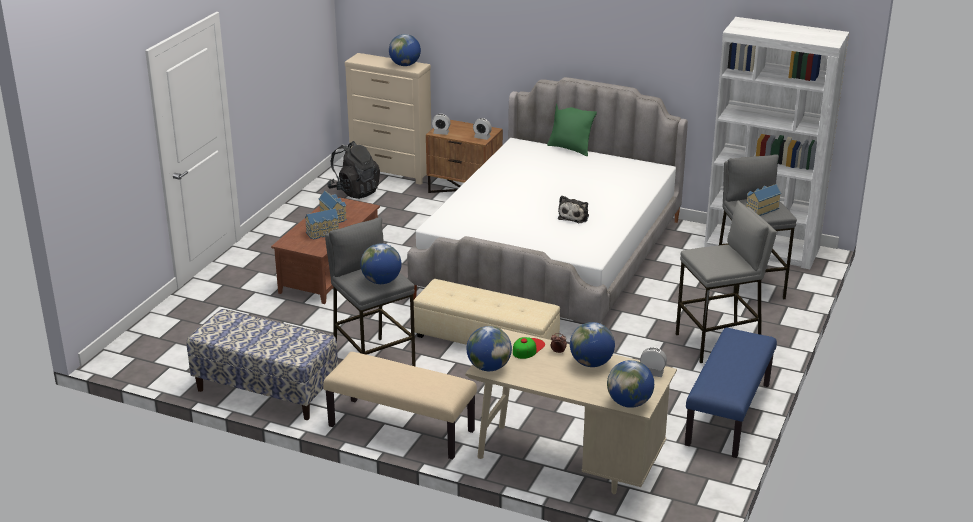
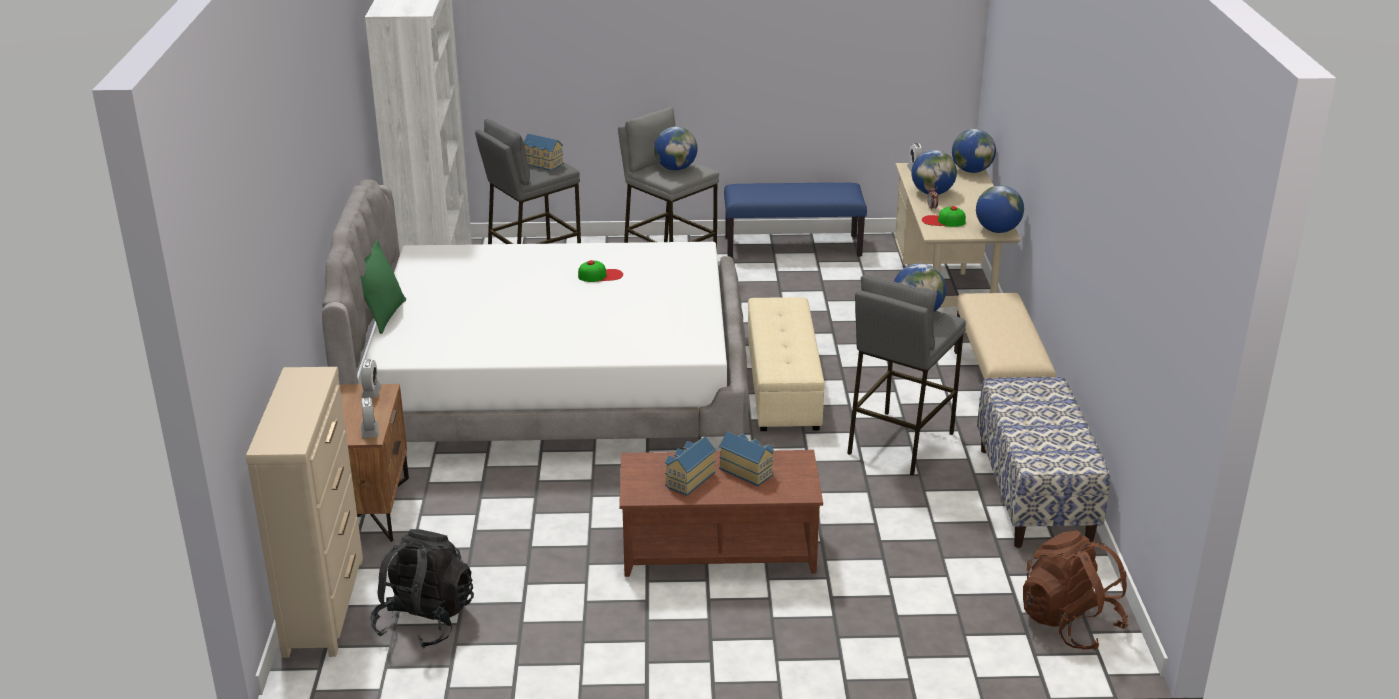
camera: 115 degrees left, 0 degrees up
(149, 354) = (1069, 623): none -> brown backpack
(405, 65) = (300, 387): globe -> globe (675, 168)
(574, 216) = (600, 275): plush toy -> cap

